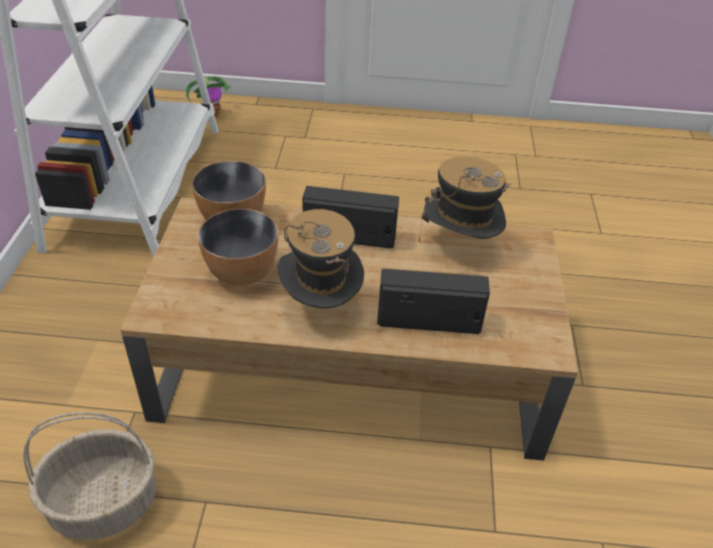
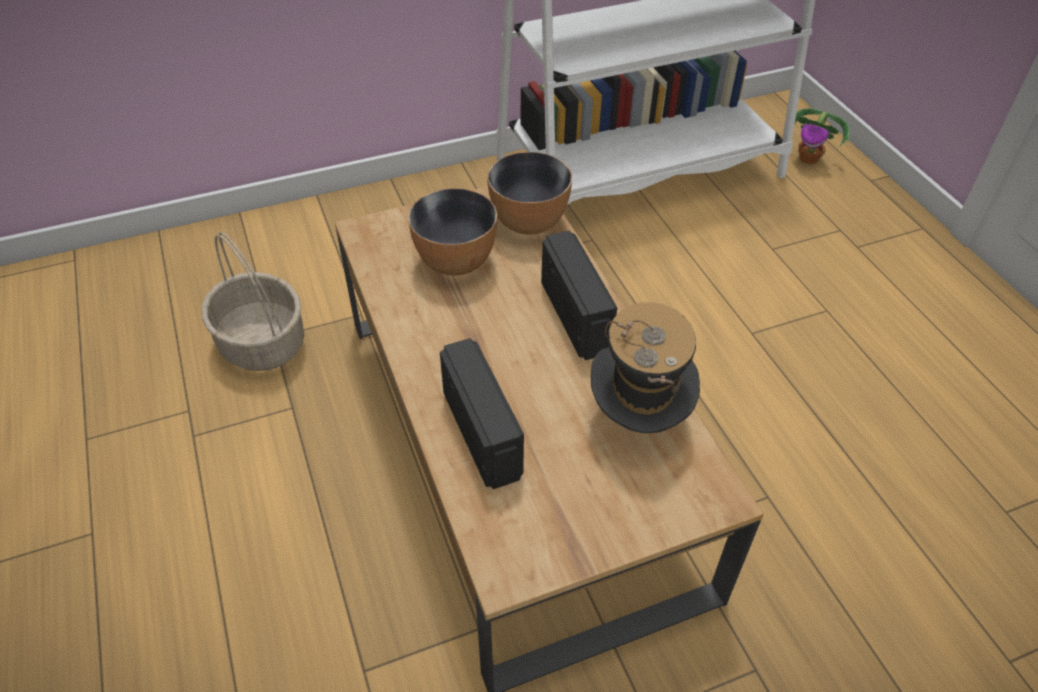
camera: 65 degrees right, 5 degrees up
(320, 307) = (445, 336): hat -> none

